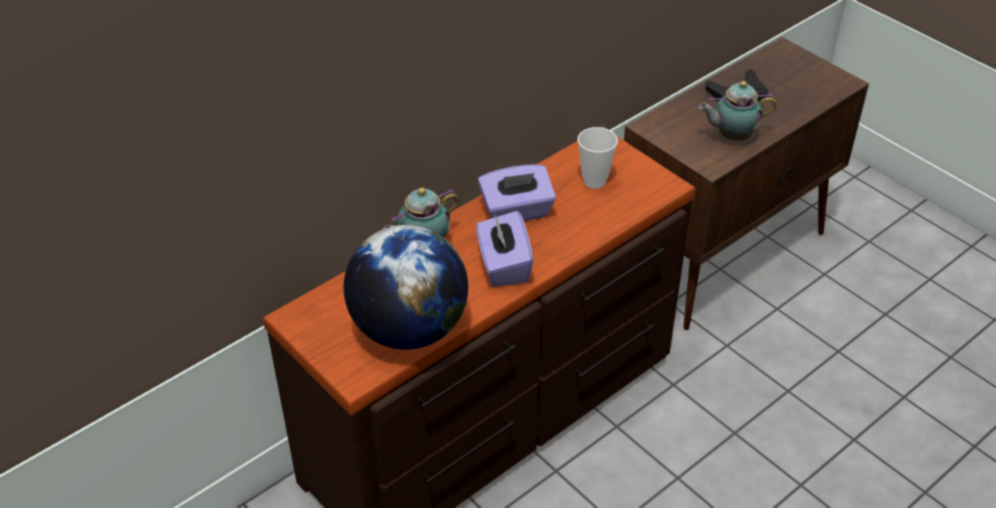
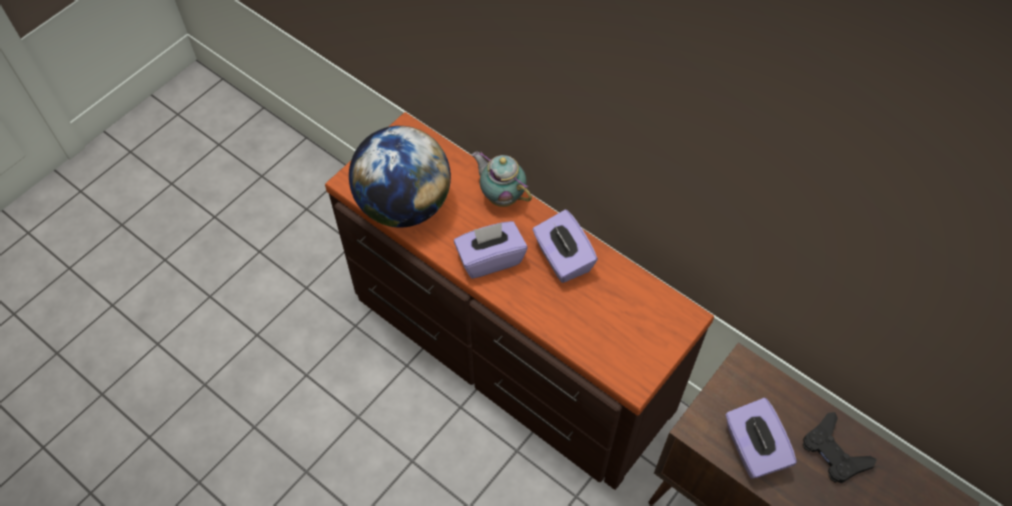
camera: 80 degrees right, 15 degrees up
(594, 181) = (624, 317): cup -> none
(731, 136) = (753, 448): teapot -> purple tissue box

